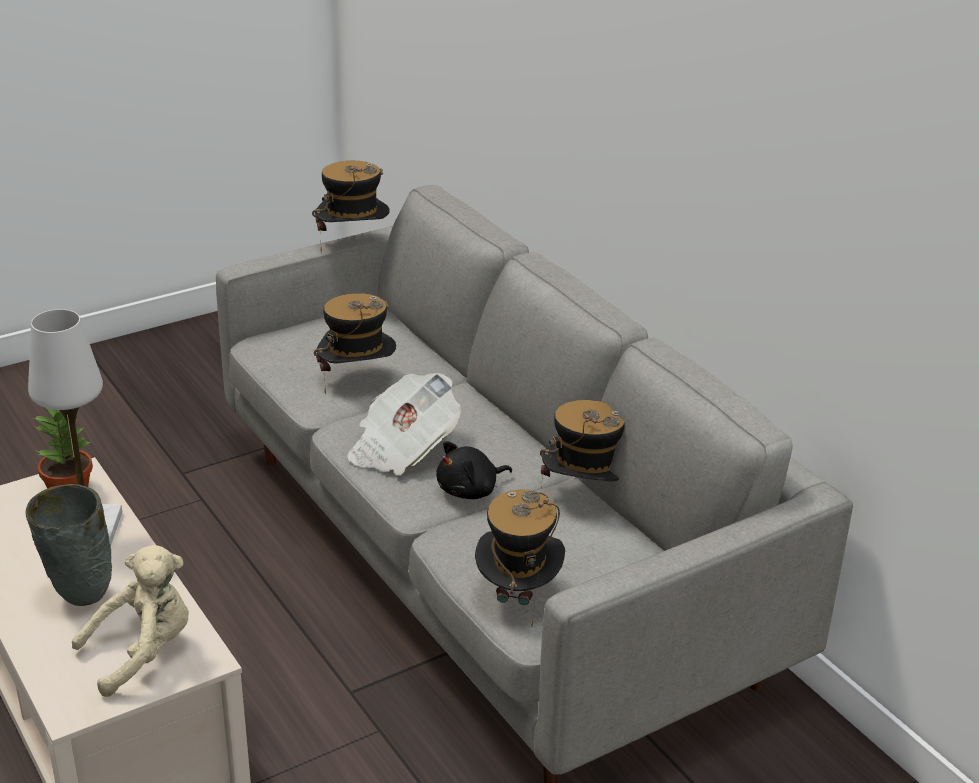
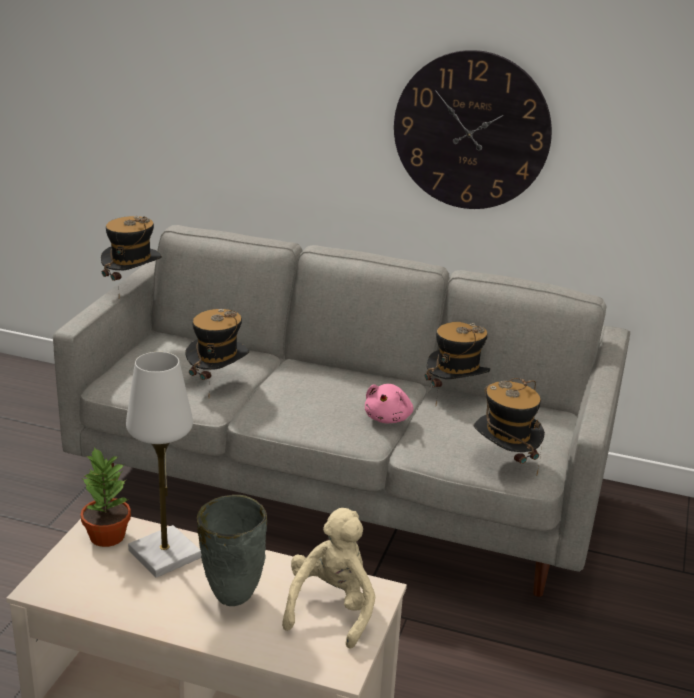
camera: 40 degrees left, 5 degrees down
(402, 449) = (311, 411): newspaper -> none
(470, 490) = (388, 418): black plush toy -> pink plush toy
(716, 155) = (471, 131): none -> wall clock

